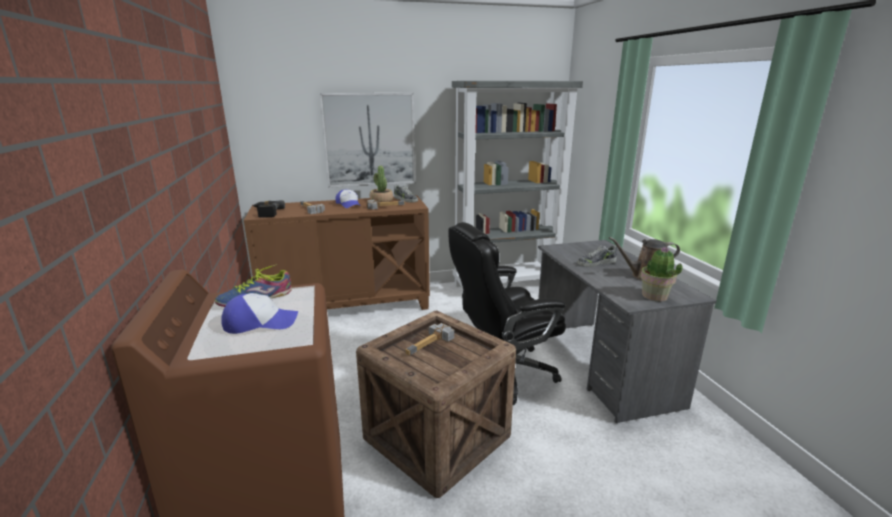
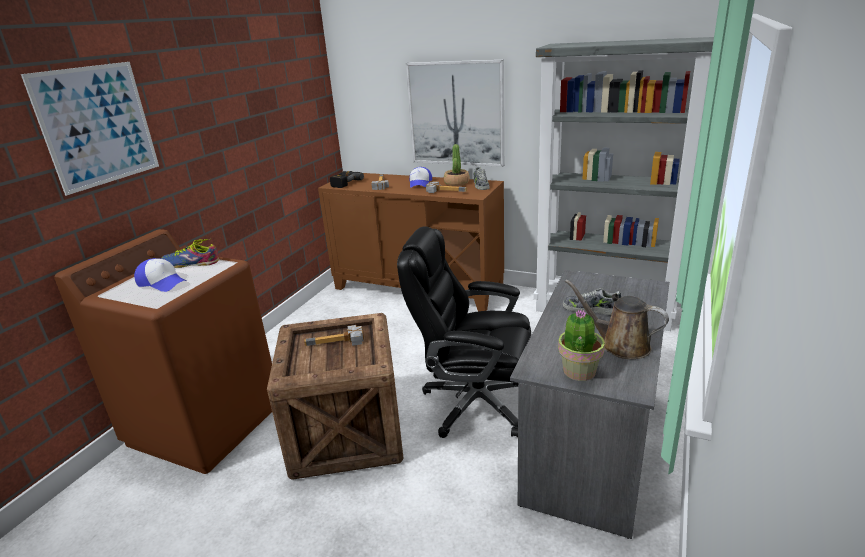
camera: 40 degrees right, 5 degrees up
(113, 128) = (97, 125): none -> picture

